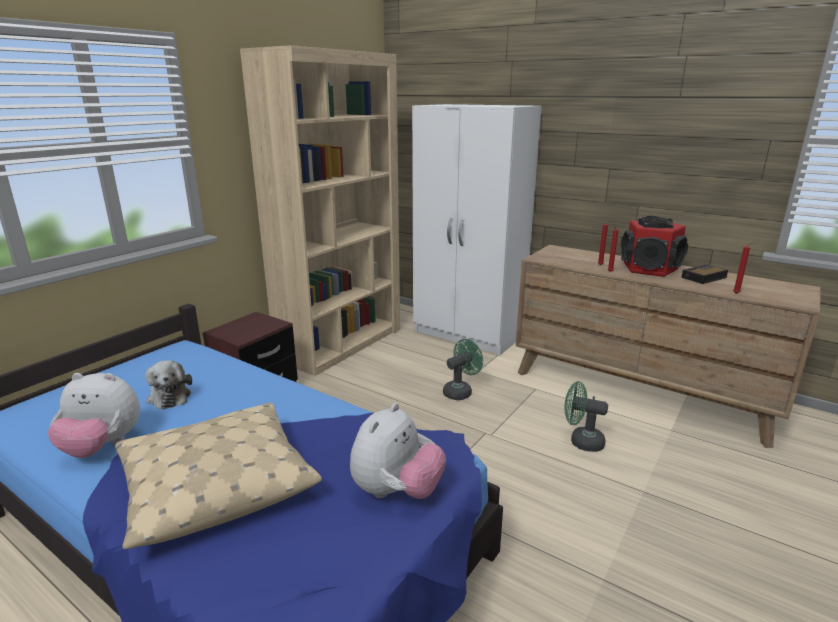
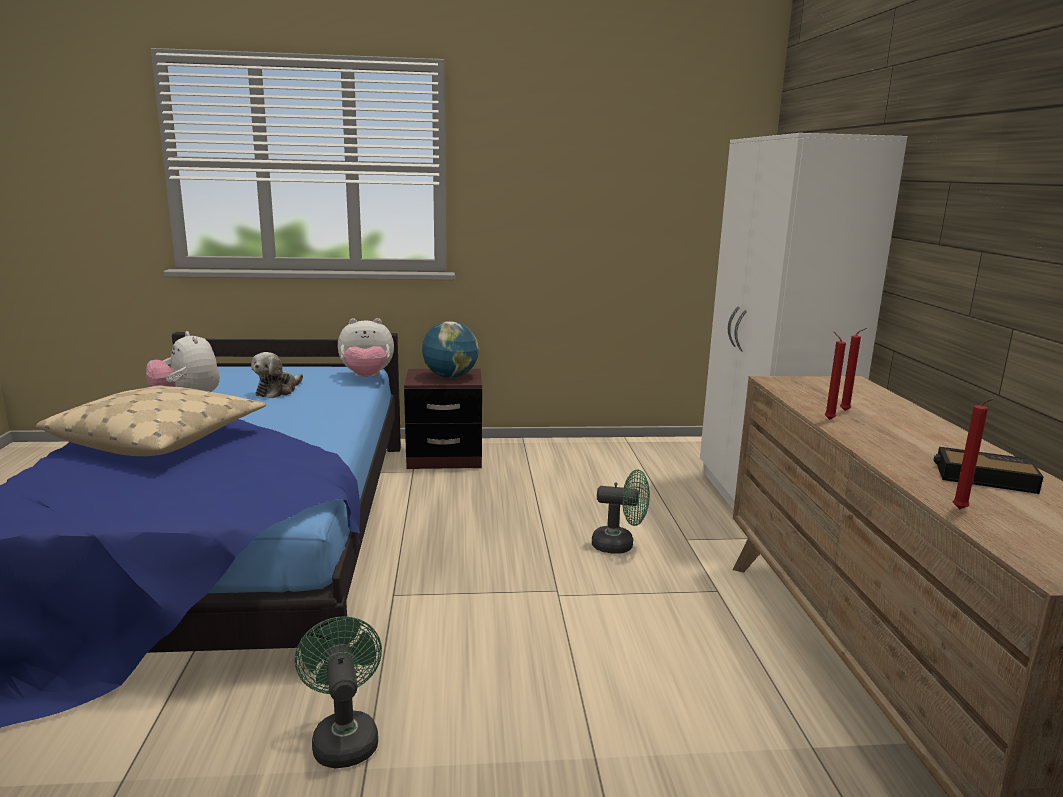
camera: 50 degrees right, 5 degrees down
(254, 325) = (450, 377): none -> globe
(341, 344) = (597, 452): beige bookcase -> none
(396, 491) = (204, 496): plush toy -> plush toy (366, 377)
(581, 441) = (643, 666): green fan -> green fan (344, 737)
(650, 269) = (919, 438): speaker -> none

